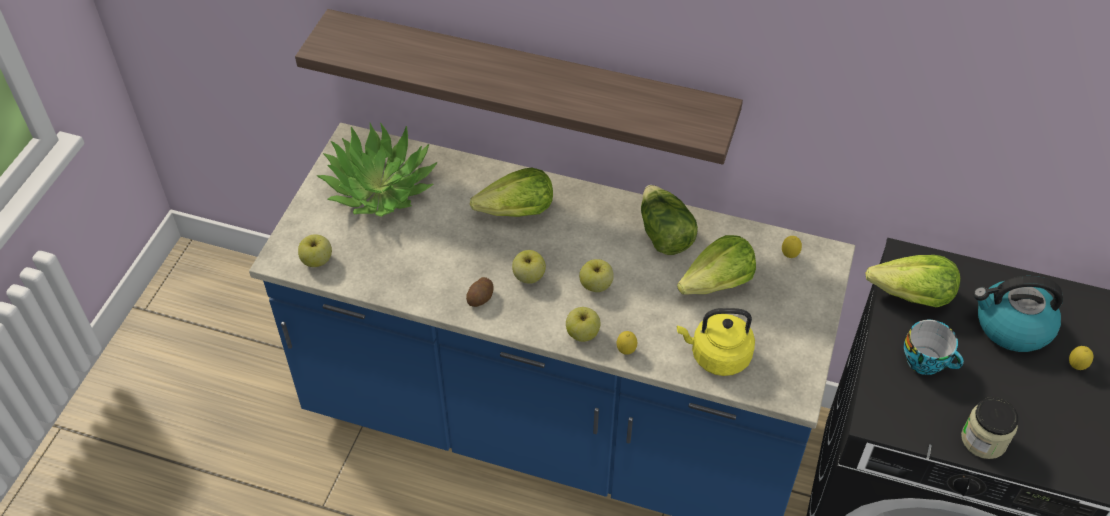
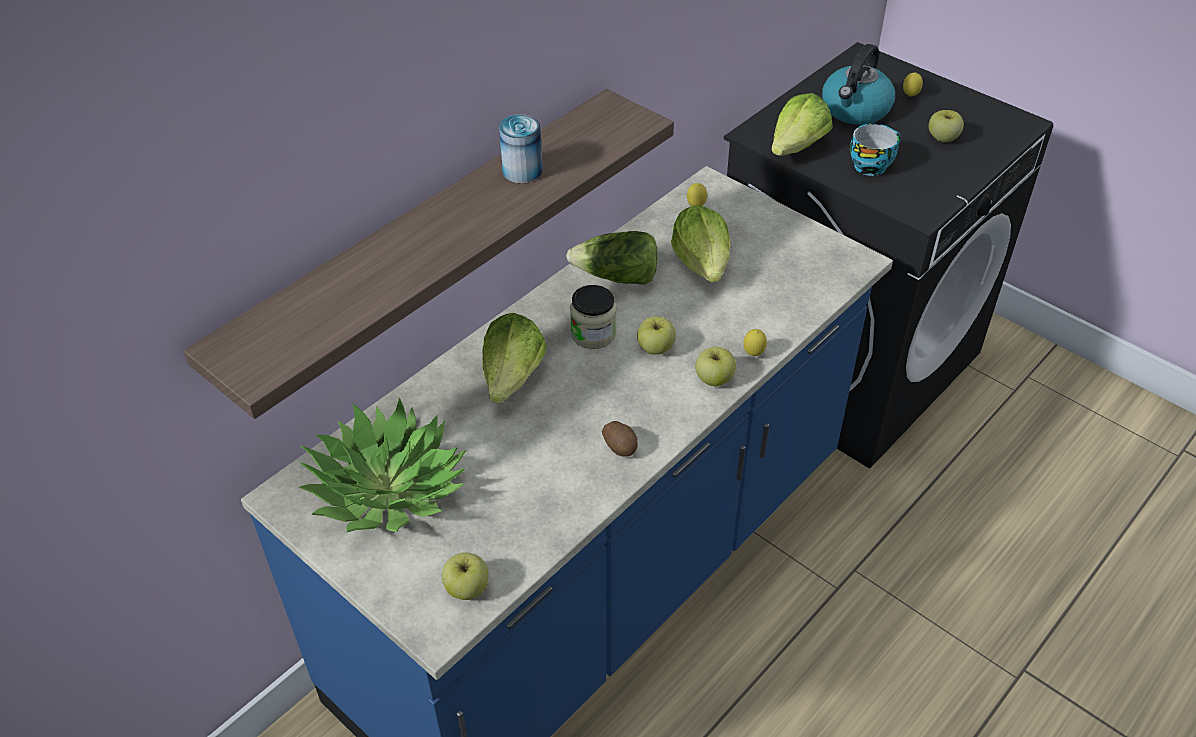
camera: 65 degrees left, 5 degrees down
(528, 276) = (612, 396): apple -> apple (942, 138)
(598, 89) = (522, 171): none -> can
(717, 356) = (790, 294): yellow kettle -> none
(983, 440) = (963, 166): jar -> jar (593, 334)

